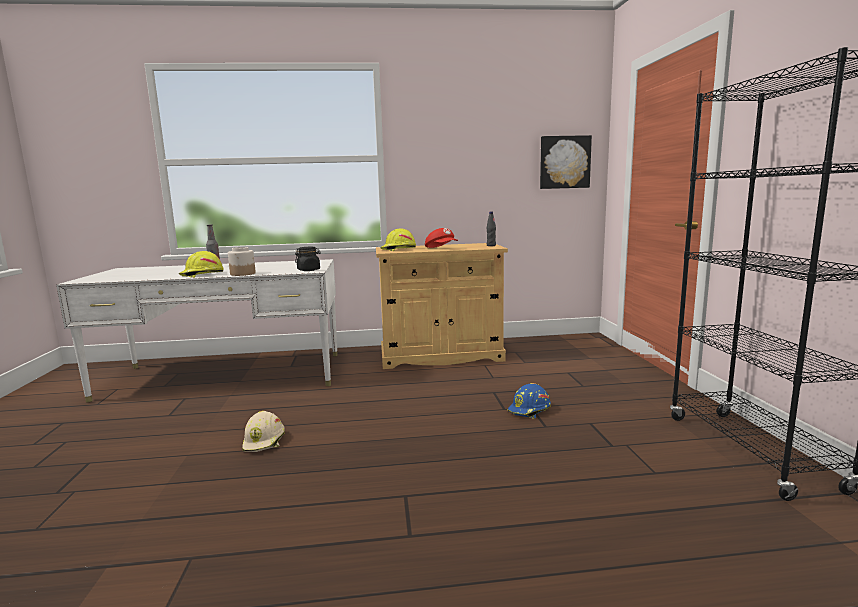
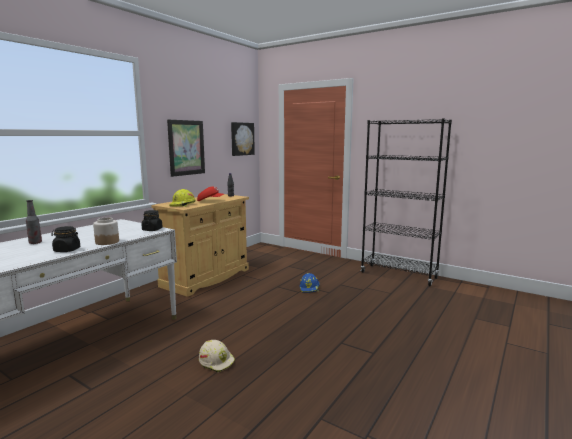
camera: 50 degrees left, 0 degrees up
(202, 275) = (67, 250): yellow hard hat -> black jar
(451, 176) = (186, 147): none -> picture

